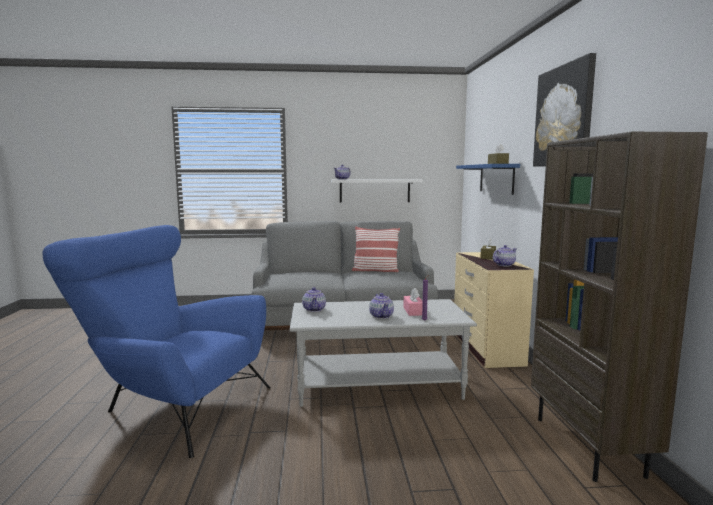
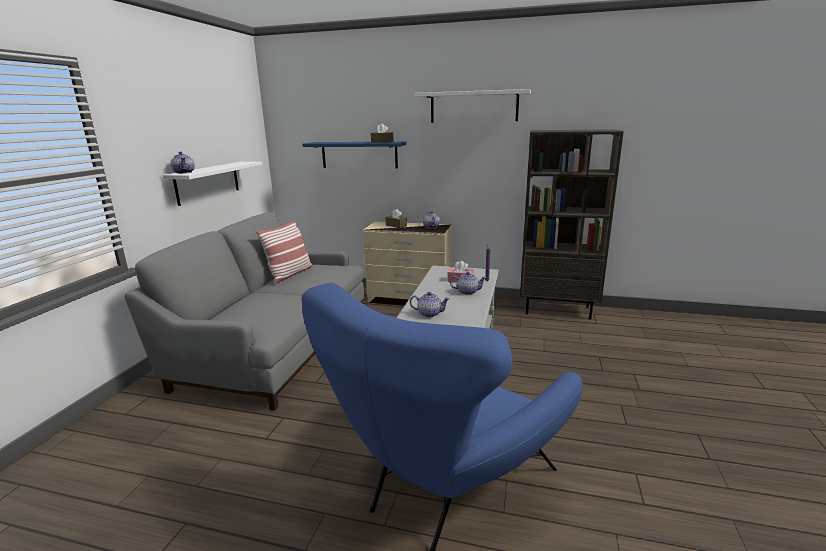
camera: 70 degrees left, 10 degrees up
(564, 116) = (473, 107): picture -> white shelf

